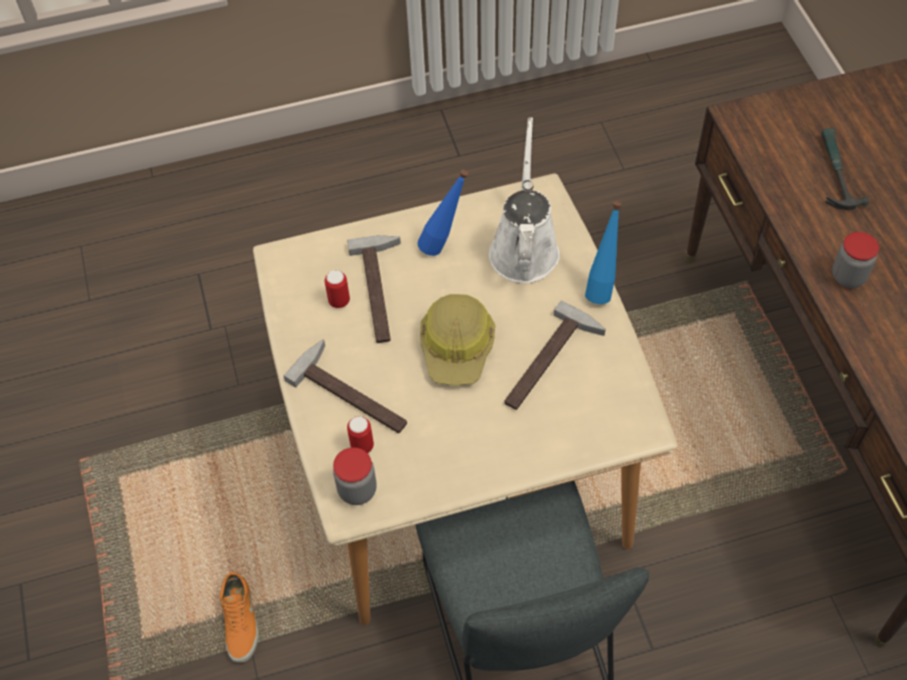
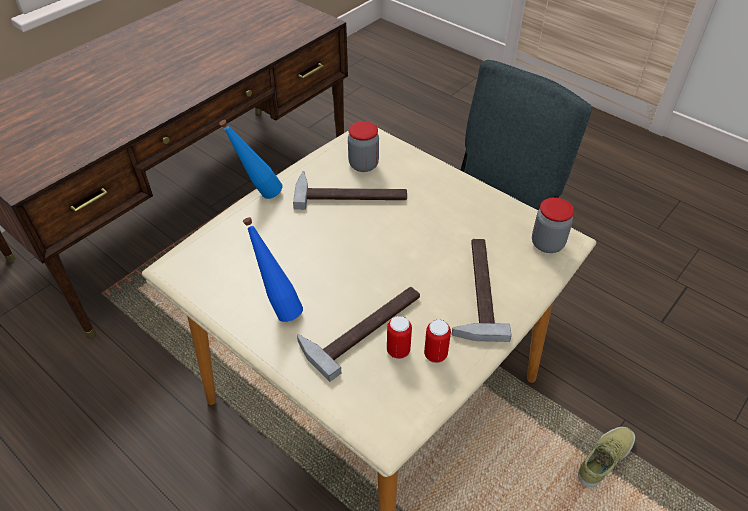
camera: 125 degrees left, 10 degrees down
(241, 621) = (603, 457): orange shoe -> beige shoe
(362, 446) = (513, 259): can -> can (435, 354)
(457, 346) = (378, 248): hard hat -> none
(524, 247) = (247, 253): white watering can -> none
(835, 172) = (69, 121): hammer -> none
(848, 276) = (173, 92): jar -> jar (363, 165)

